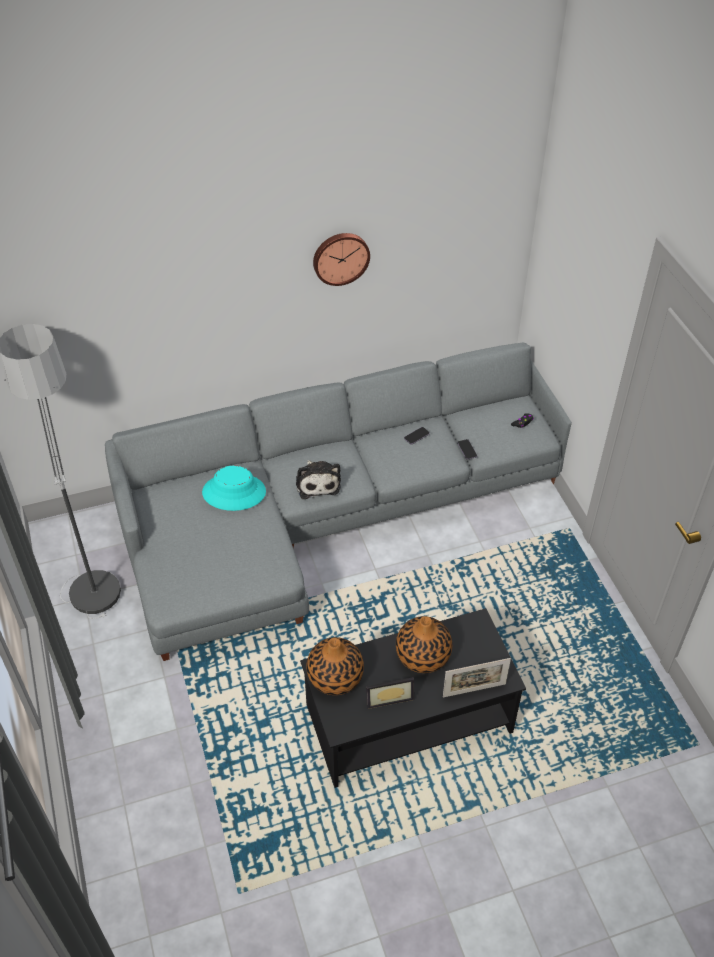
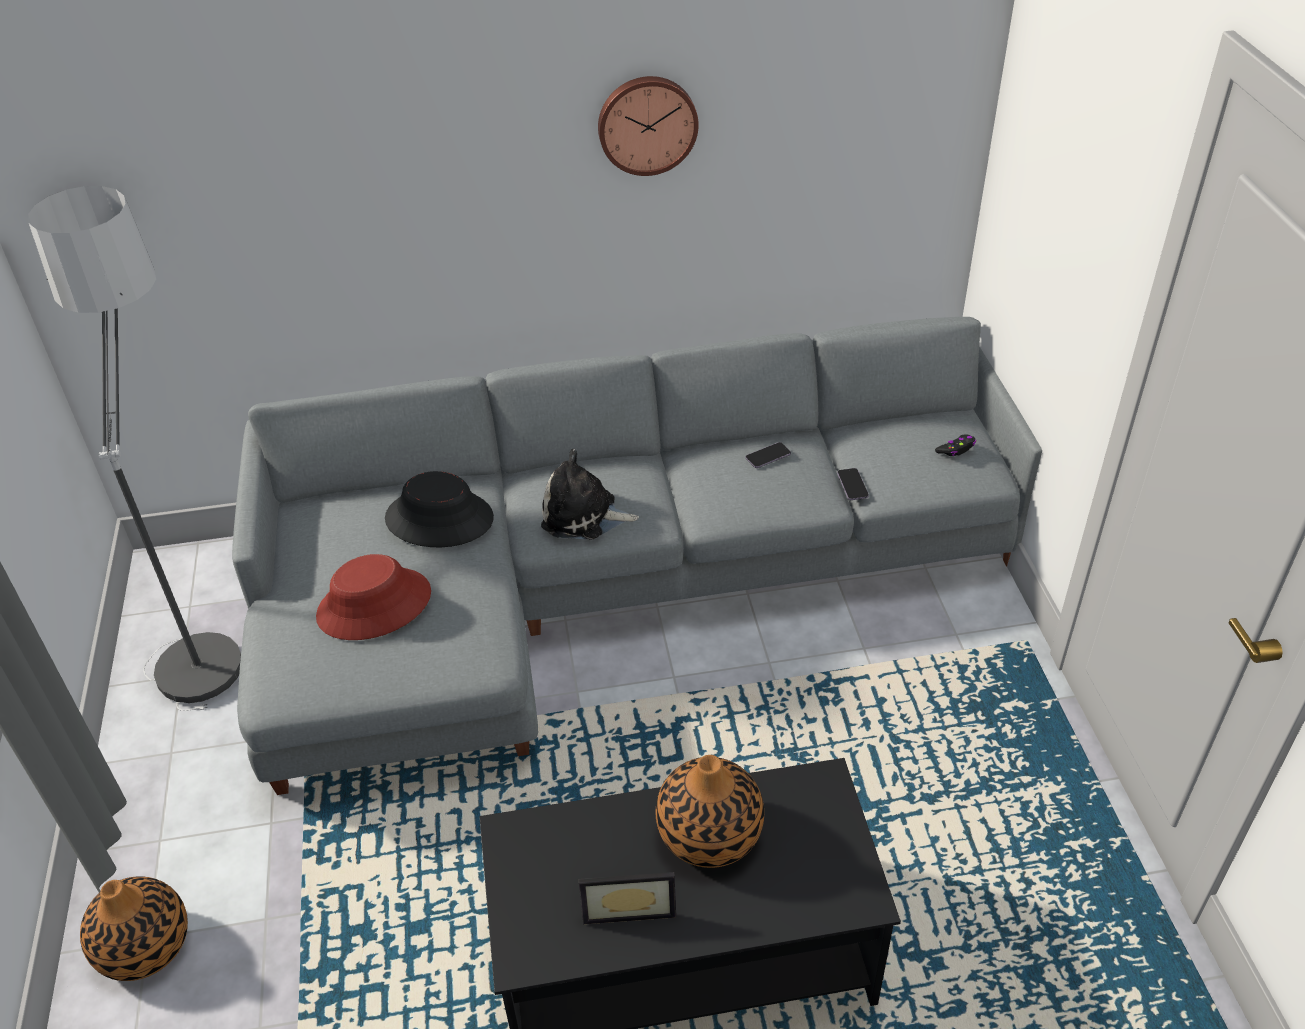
camera: 10 degrees right, 5 degrees down
(210, 549) = (374, 605): none -> red hat
(234, 492) = (439, 518): turquoise hat -> black hat
(317, 482) = (584, 516): plush toy -> plush toy turned 105 degrees clockwise
(335, 676) = (537, 854): vase -> vase (145, 945)
(474, 690) = (797, 913): picture frame -> none

